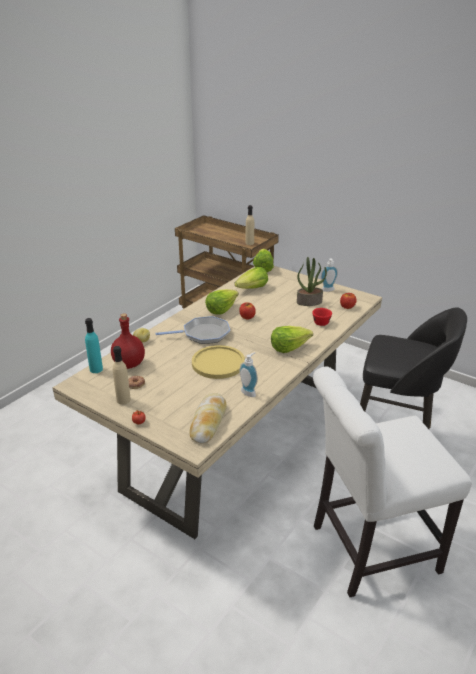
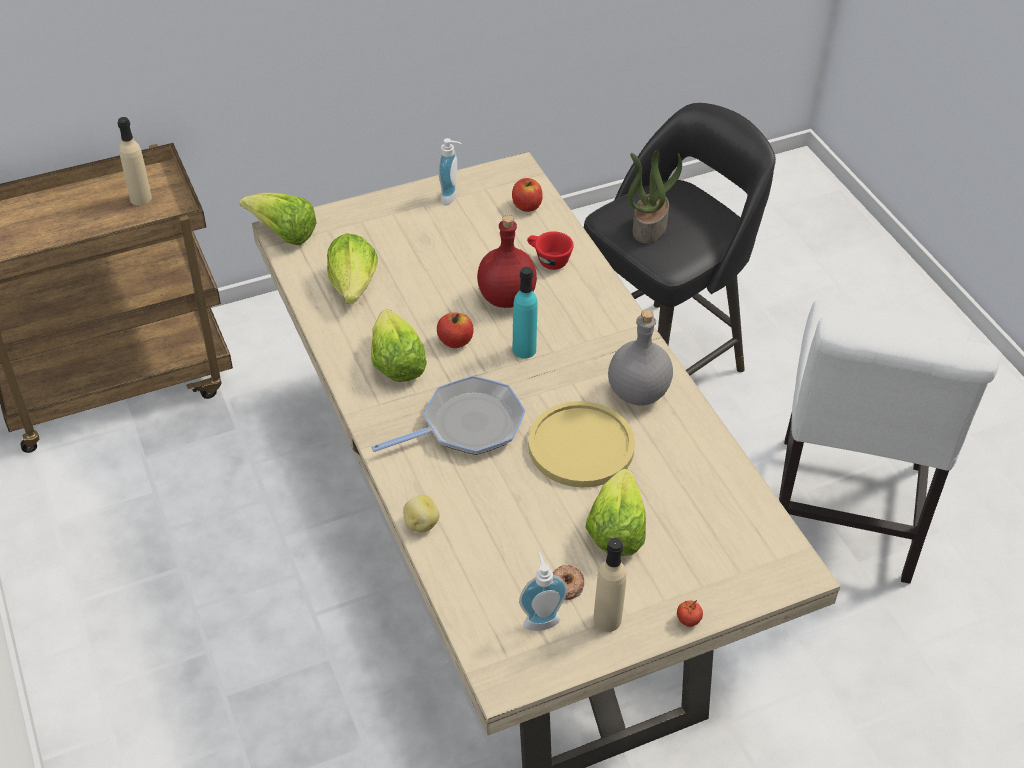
camera: 60 degrees left, 15 degrees up
(96, 369) = (473, 628): turquoise bottle -> turquoise bottle (524, 350)
(129, 364) = (493, 572): red bottle -> red bottle (507, 298)
(203, 334) = (467, 425): frying pan -> frying pan turned 45 degrees clockwise
(208, 422) = (743, 529): bread -> none
(249, 392) = (694, 444): soap dispenser -> soap dispenser (540, 618)
(266, 367) = (639, 392): none -> grey bottle
(289, 347) = (598, 337): lettuce -> lettuce (615, 529)
(309, 302) = (470, 239): potted plant -> potted plant (649, 227)

